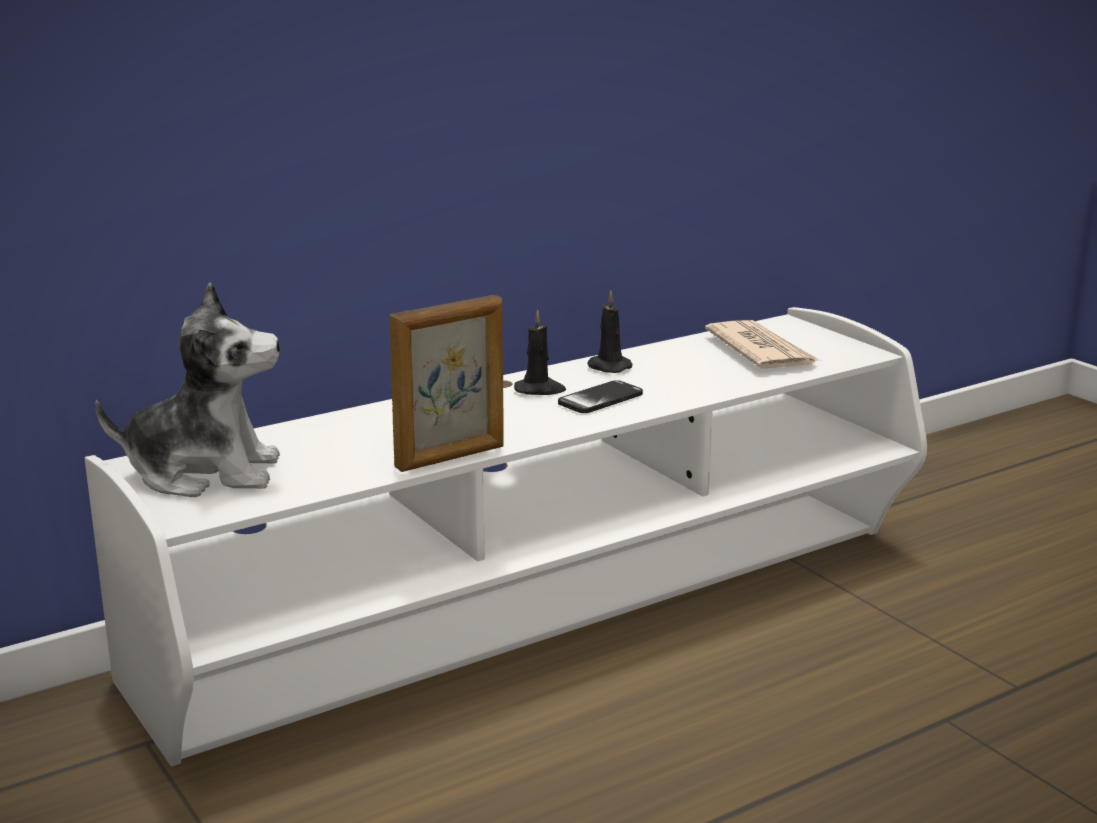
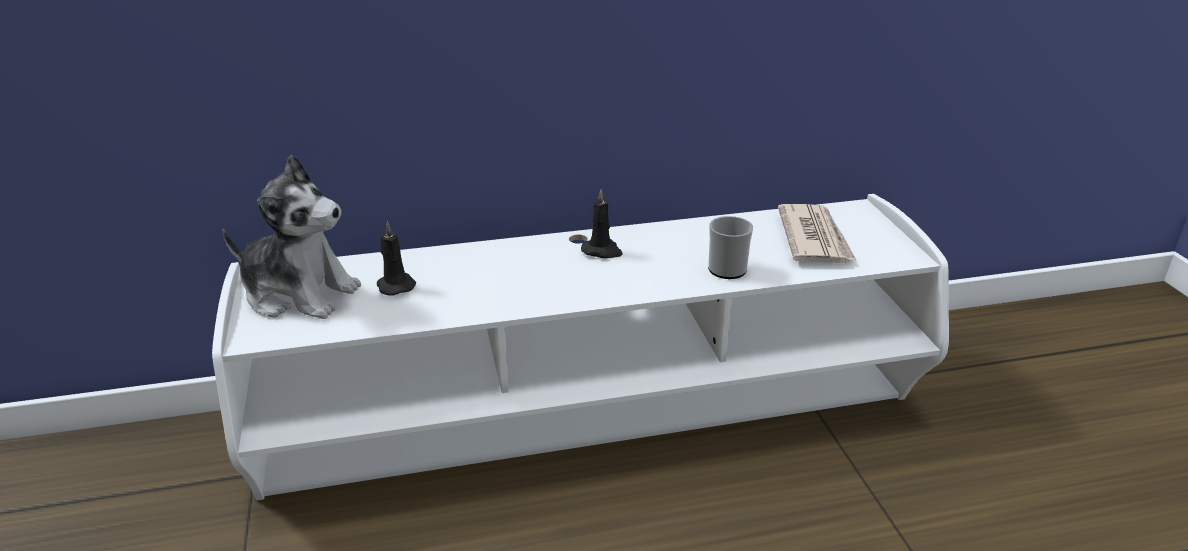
camera: 20 degrees right, 10 degrees up
(451, 457) = (482, 313): picture frame -> none
(600, 399) = (642, 270): phone -> none
(607, 367) = (673, 235): black candle -> black candle (395, 285)
(688, 385) = (725, 267): none -> mug

